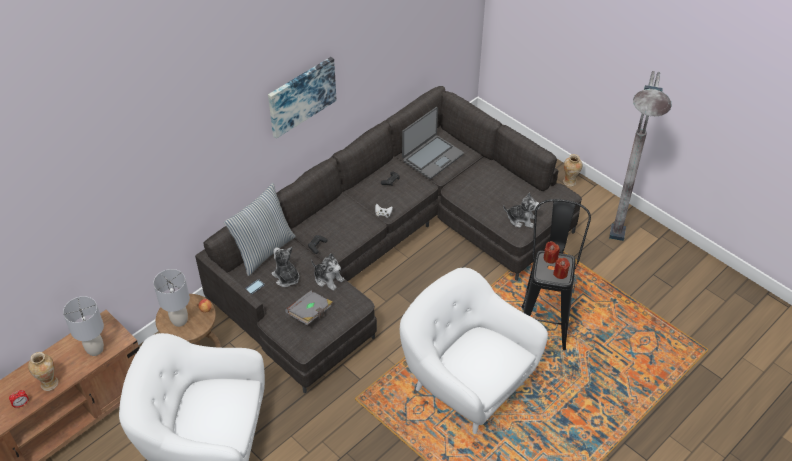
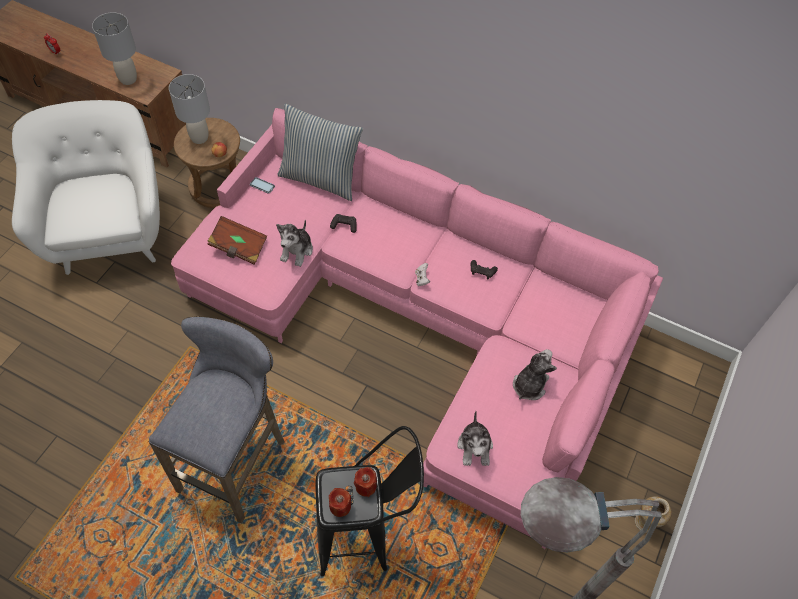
camera: 70 degrees right, 10 degrees up
(49, 383) = (82, 61): vase -> none
(286, 277) = (285, 210): plush toy -> plush toy (529, 385)
(301, 96) = (451, 78): picture -> none
(310, 313) = (238, 247): grey book -> brown book
(388, 249) = (422, 321): grey sofa -> pink sofa
(432, 157) = (548, 308): laptop -> none
(466, 384) = (236, 461): white armchair -> grey stool

